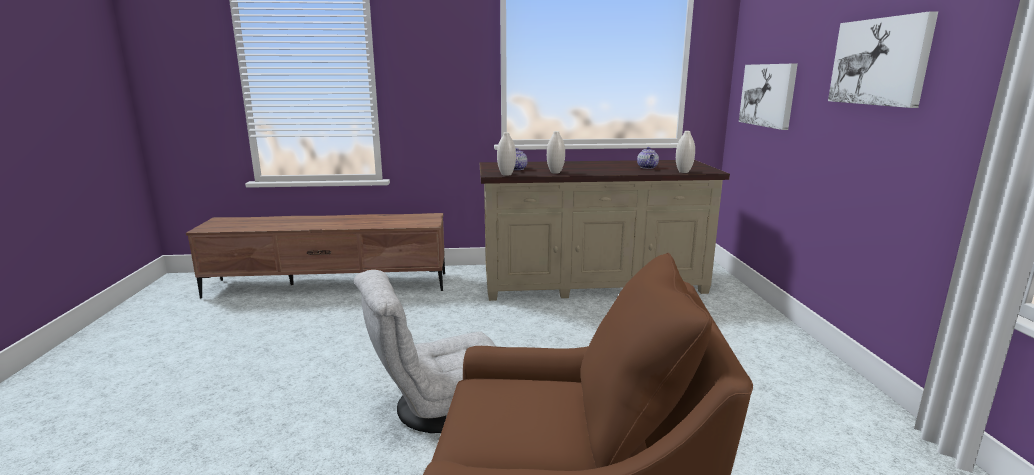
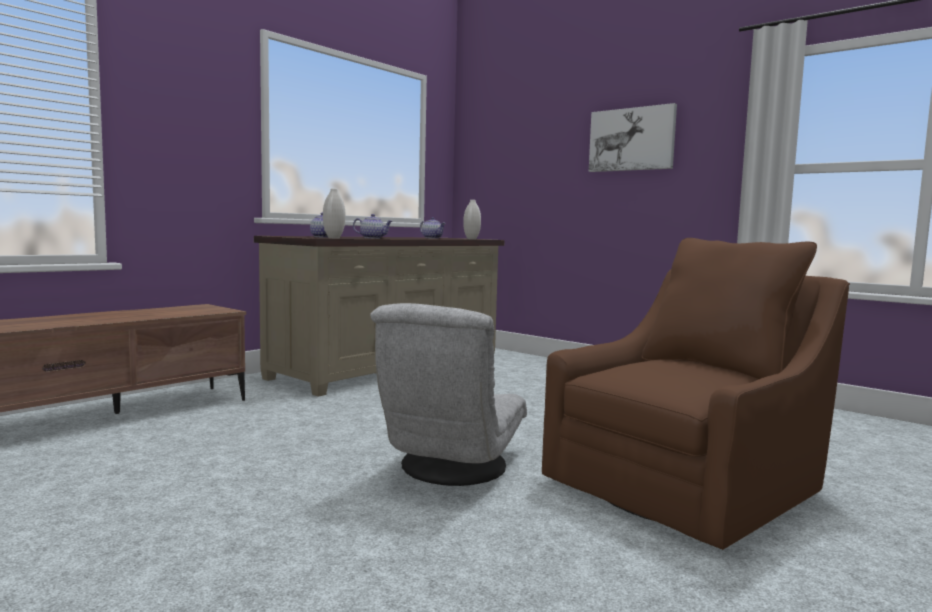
camera: 45 degrees left, 10 degrees down
(555, 172) = (373, 238): white vase -> teapot
(768, 95) = (510, 175): picture -> none

